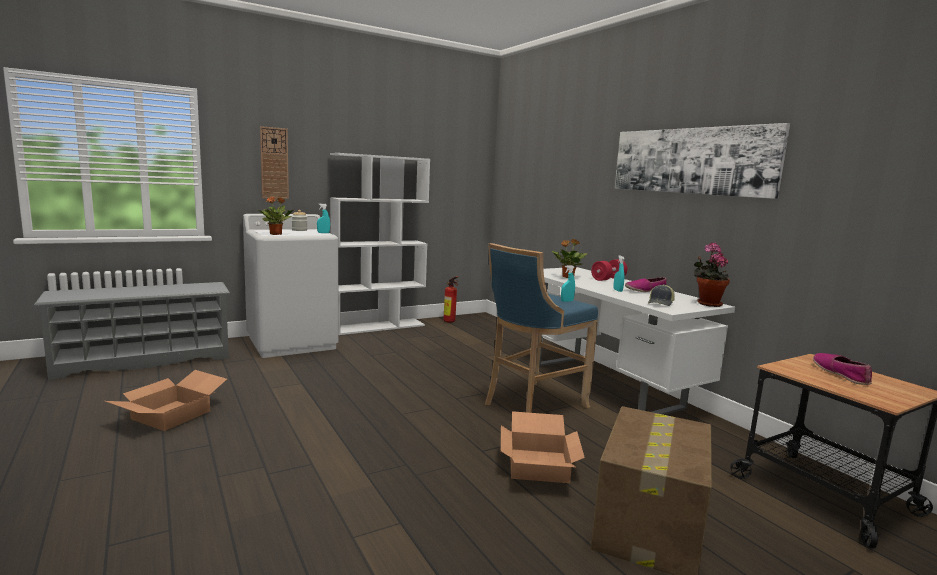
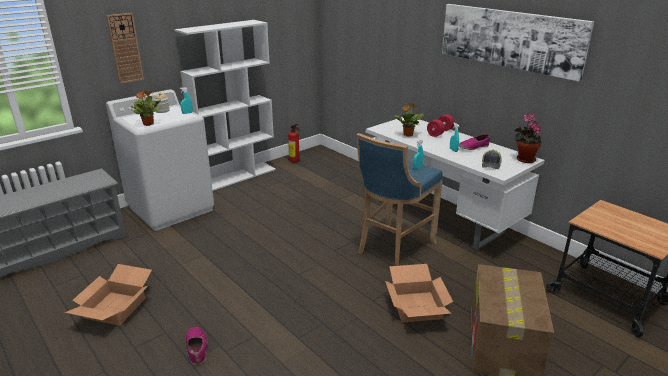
camera: 10 degrees left, 15 degrees up
(841, 374) = (623, 221): shoe -> shoe (197, 348)

